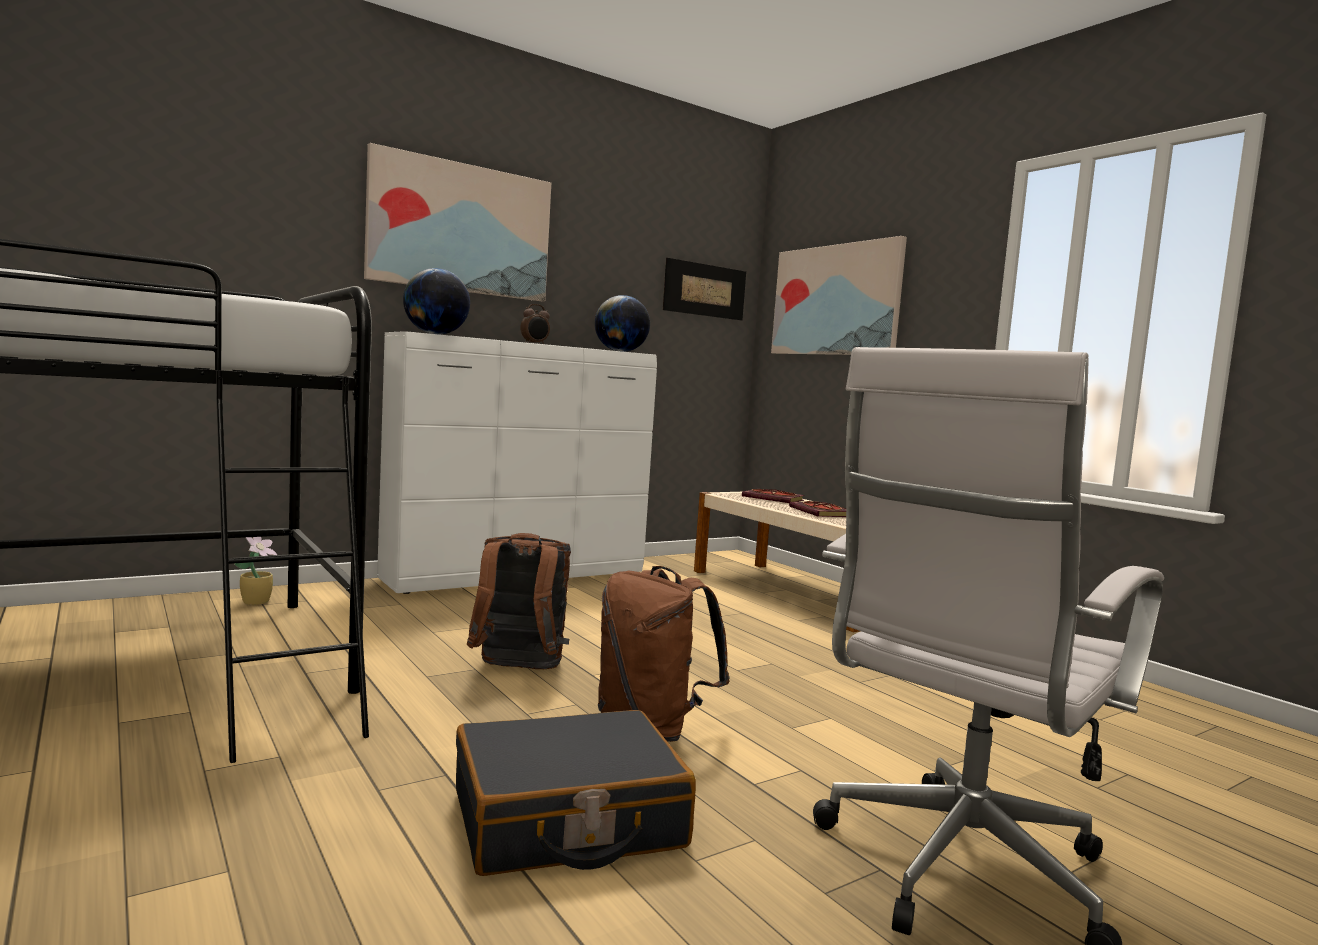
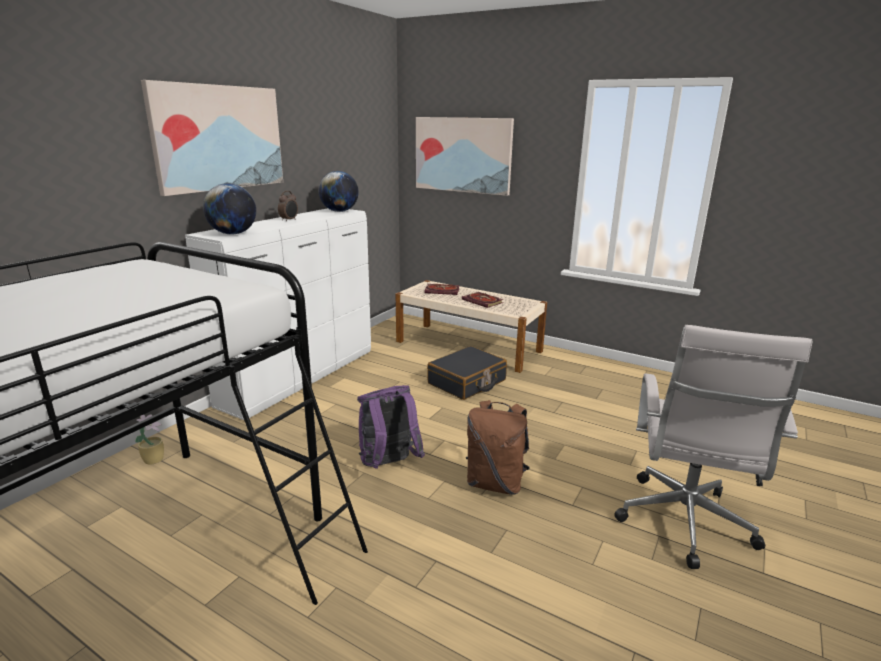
camera: 25 degrees left, 15 degrees up
(518, 670) = (388, 465): brown backpack -> purple backpack
(567, 820) = (521, 565): black suitcase -> black suitcase (467, 382)
(704, 290) = (370, 148): picture -> none

